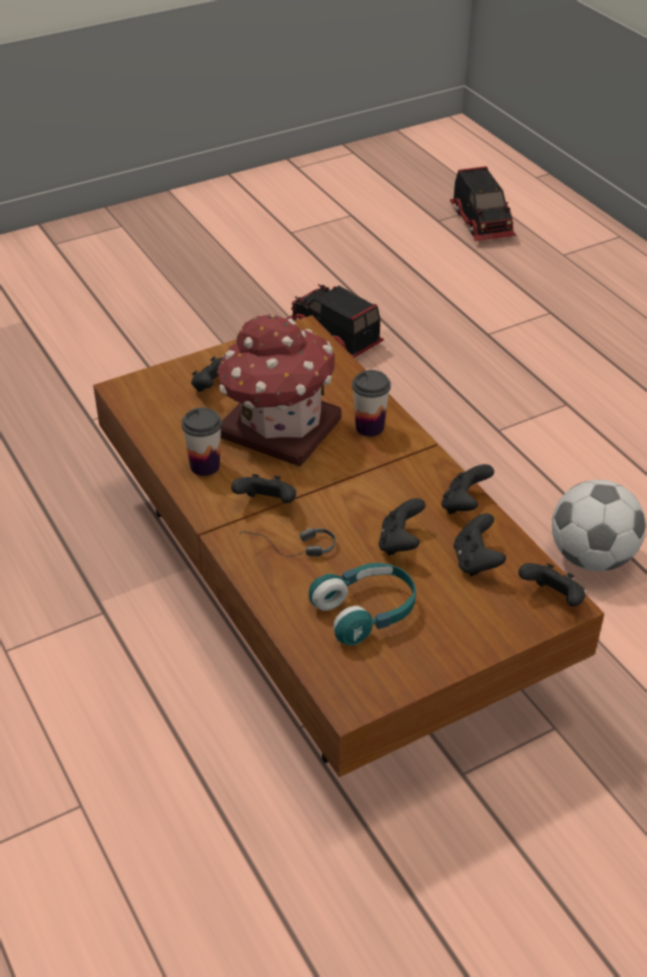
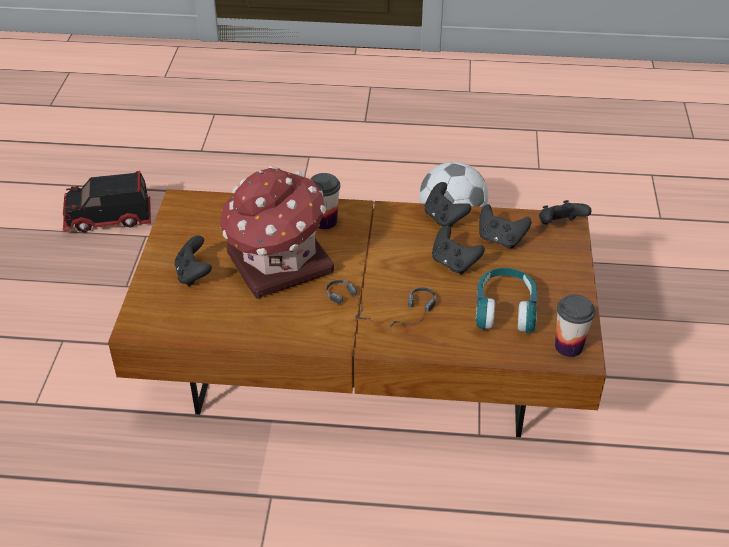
camera: 55 degrees left, 0 degrees up
(205, 466) = (280, 321): cup -> cup (568, 346)
(267, 504) = (355, 308): black game controller -> headphones
(482, 223) = (82, 88): toy truck -> none

